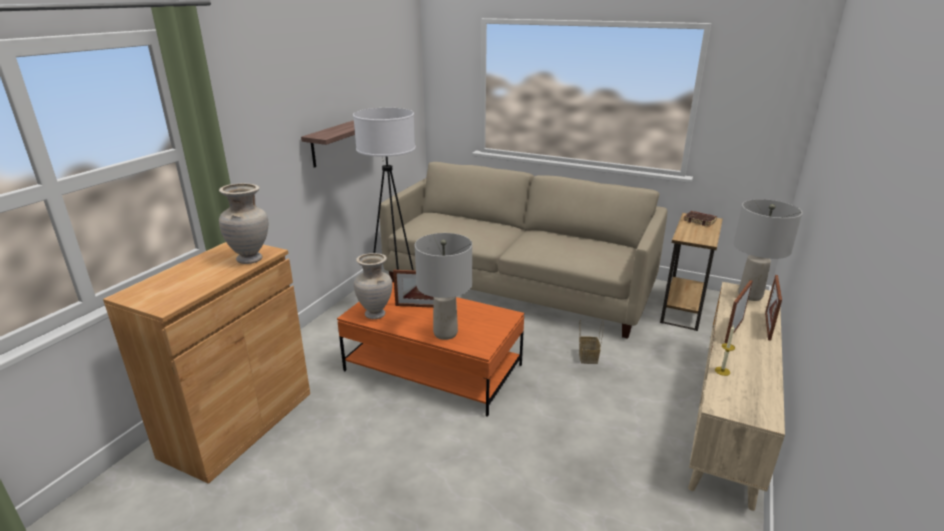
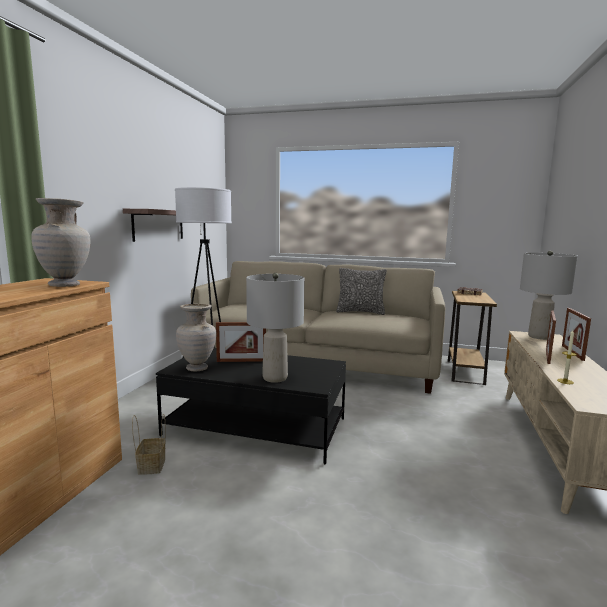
camera: 10 degrees left, 15 degrees down
(433, 368) = (256, 427): orange coffee table -> black coffee table
(566, 236) = (360, 312): none -> pillow
(587, 356) = (402, 408): basket -> basket (151, 465)

